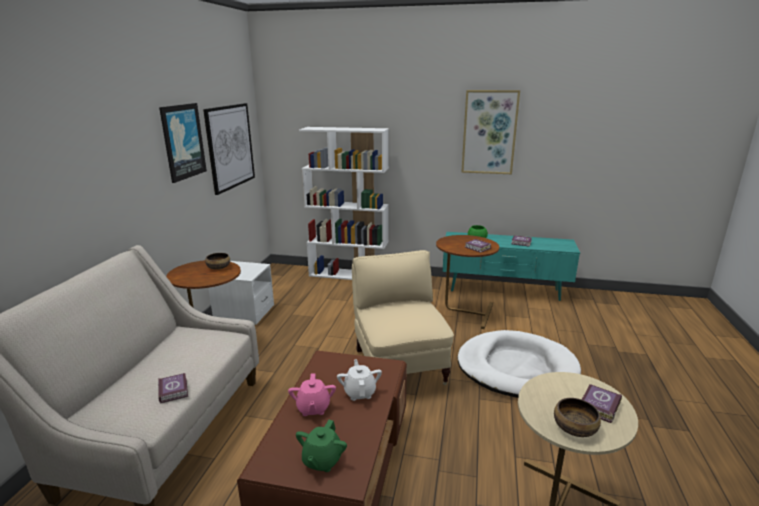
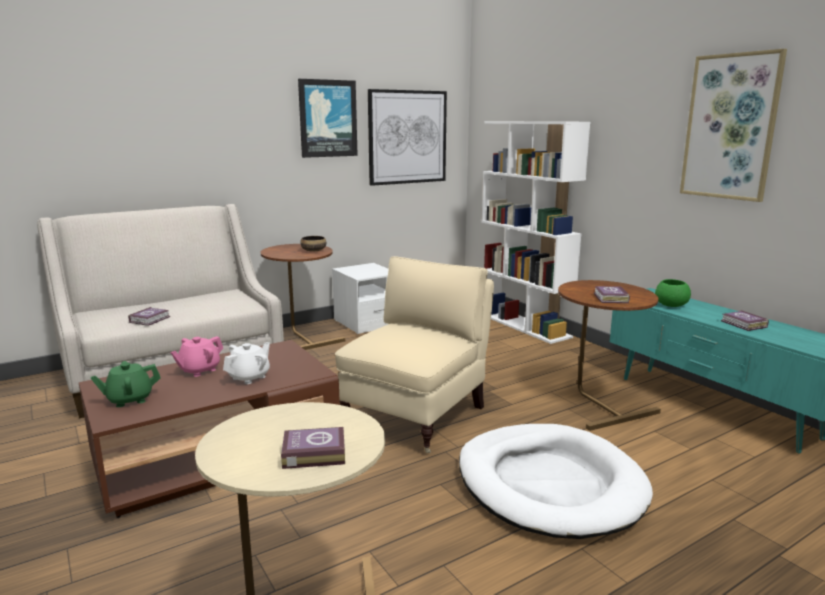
camera: 45 degrees right, 5 degrees down
(574, 427) = (241, 449): bowl -> none

